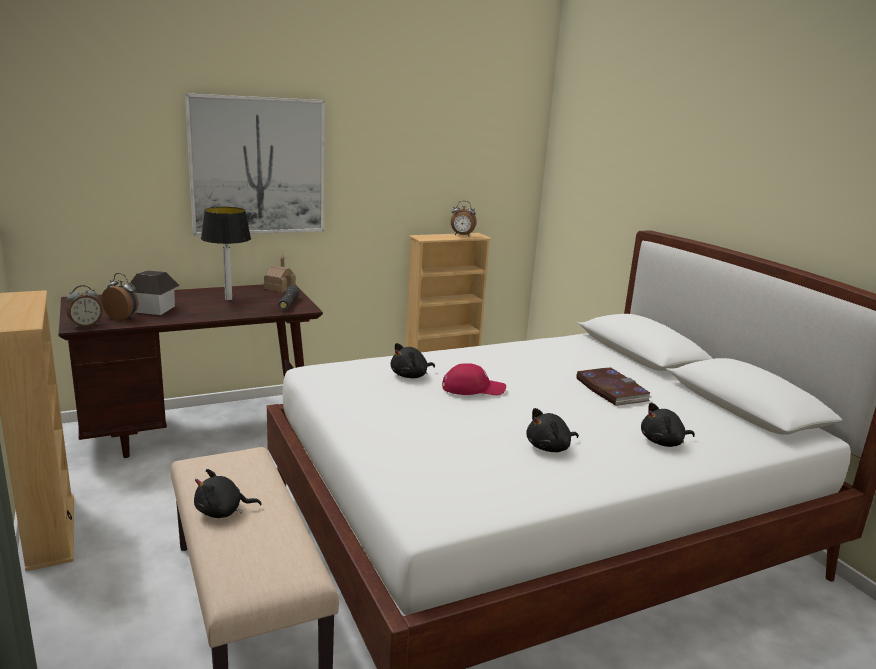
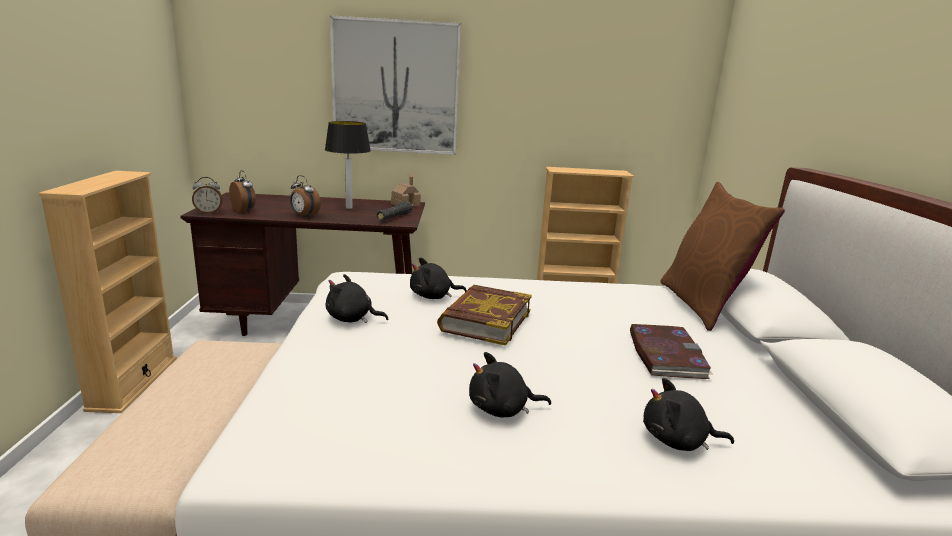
camera: 25 degrees right, 0 degrees up
(154, 309) = (278, 208): toy house -> none
(222, 512) = (165, 396): black plush toy -> black plush toy (352, 319)
(462, 235) = (602, 171): alarm clock -> alarm clock (304, 216)
(473, 388) = (485, 320): red cap -> book
(602, 348) = (702, 305): none -> brown pillow

